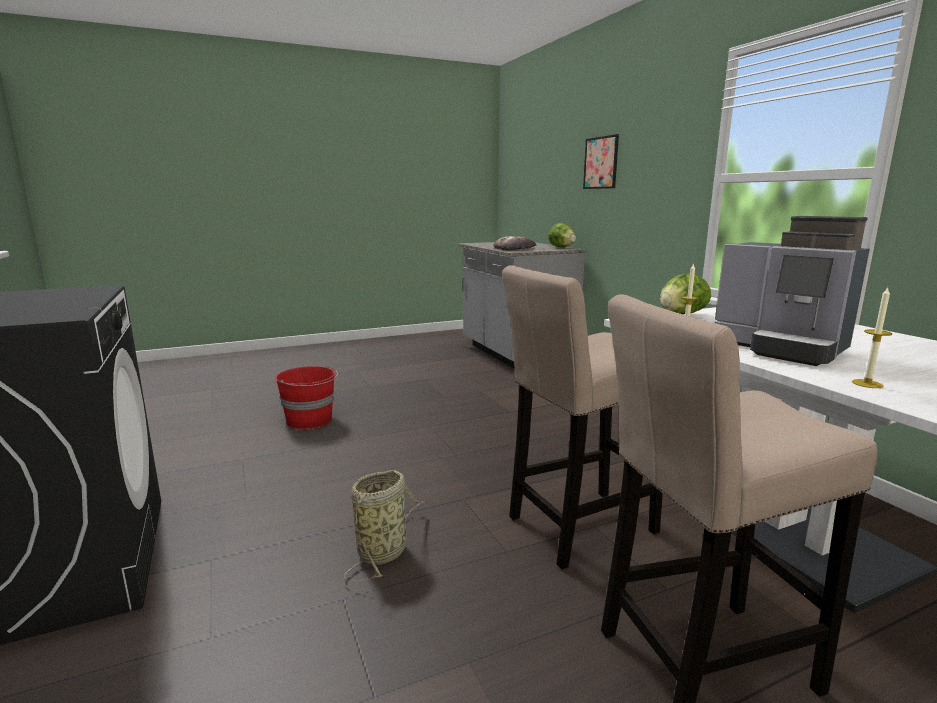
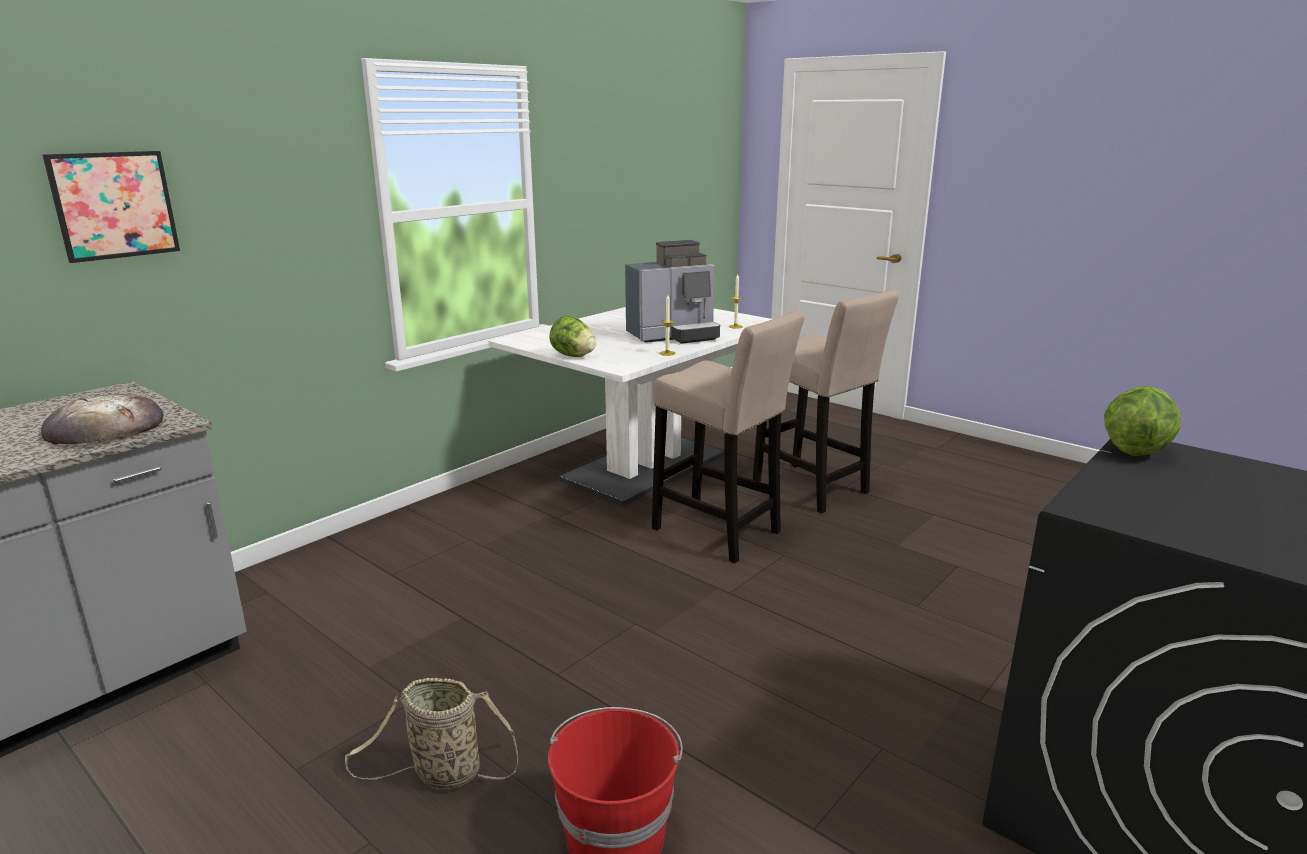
camera: 115 degrees left, 5 degrees up
(384, 550) = (848, 608): basket -> basket (442, 774)
(561, 247) = (83, 398): lettuce -> lettuce (1134, 450)
(782, 348) = (674, 336): coffee machine -> coffee machine turned 45 degrees clockwise

